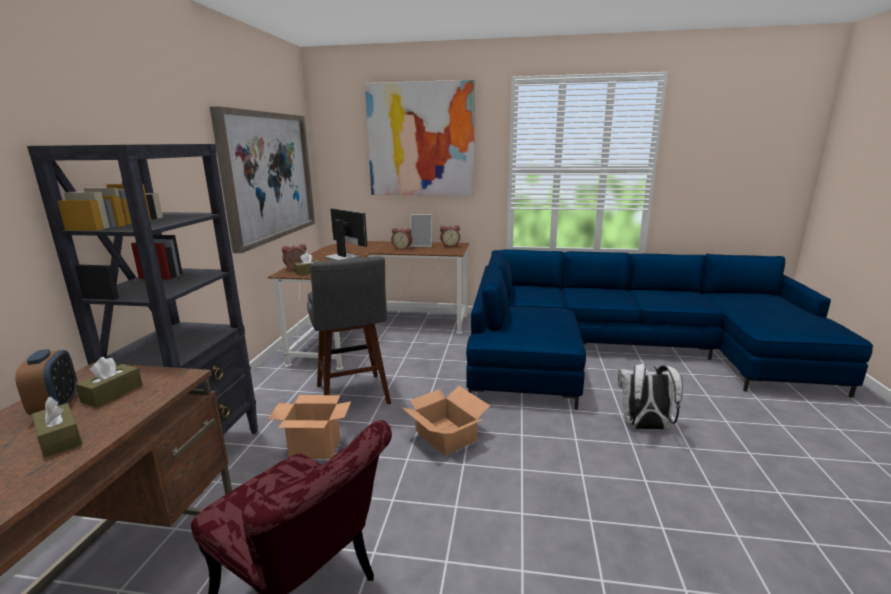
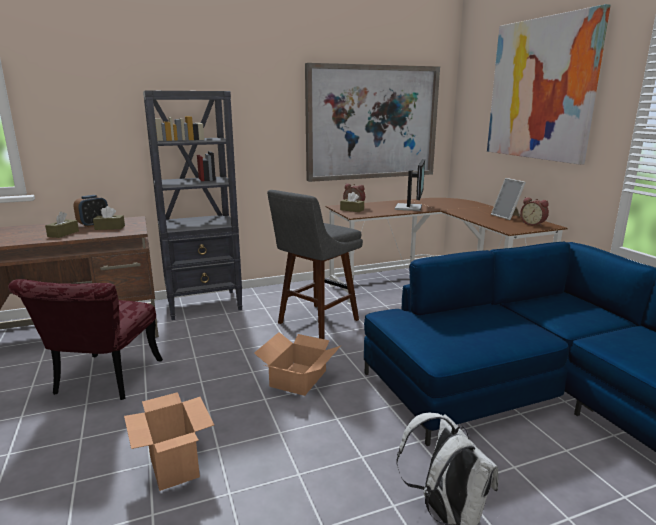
camera: 60 degrees right, 0 degrees up
(314, 449) = (237, 334): cardboard box -> cardboard box (173, 466)
(402, 248) = (479, 214): alarm clock -> none

